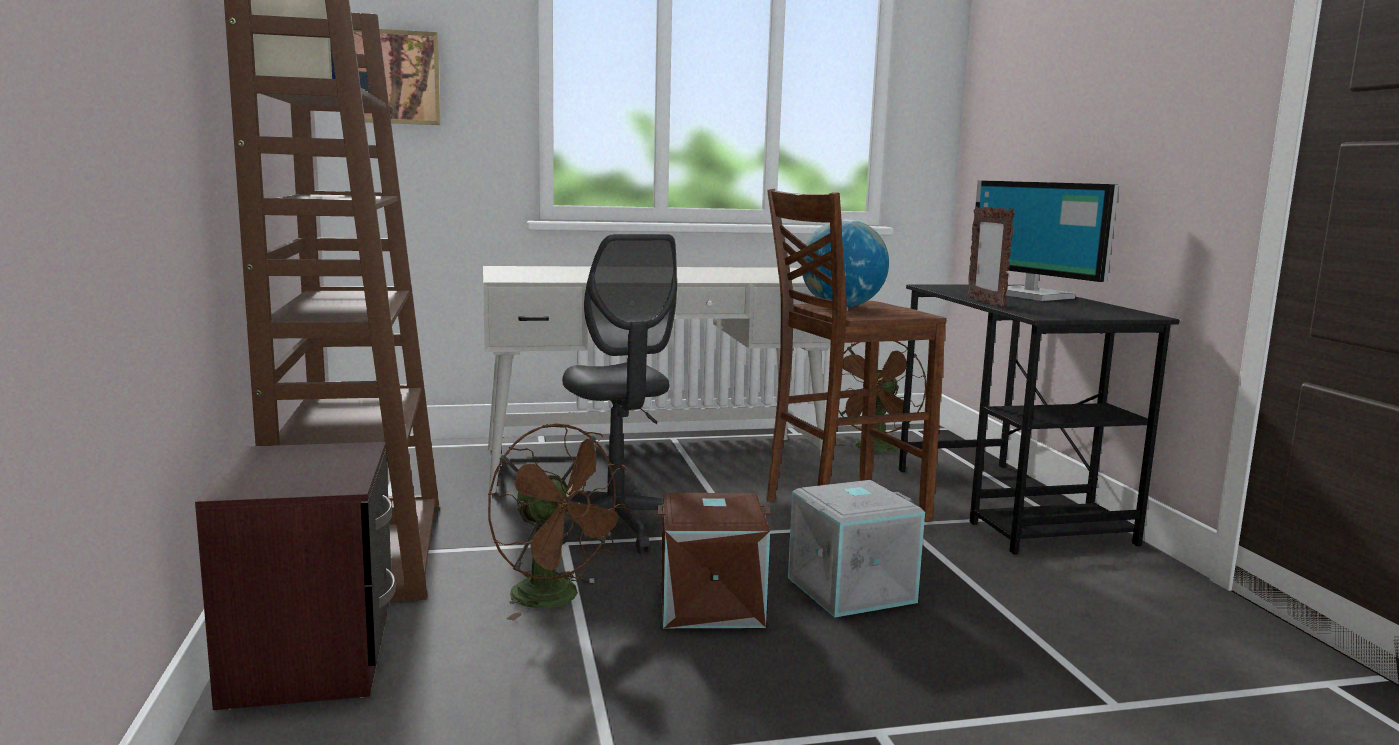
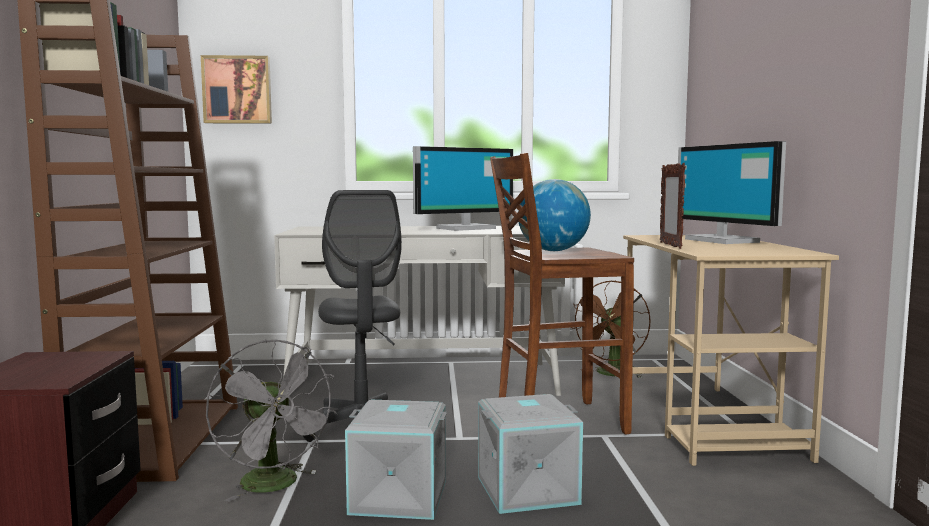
camera: 10 degrees right, 5 degrees down
(556, 599) = (276, 486): brown fan -> grey fan
(707, 272) = (464, 228): none -> monitor
(710, 606) = (397, 498): brown storage box -> grey storage box
(1008, 505) = (707, 422): black desk -> beige desk

